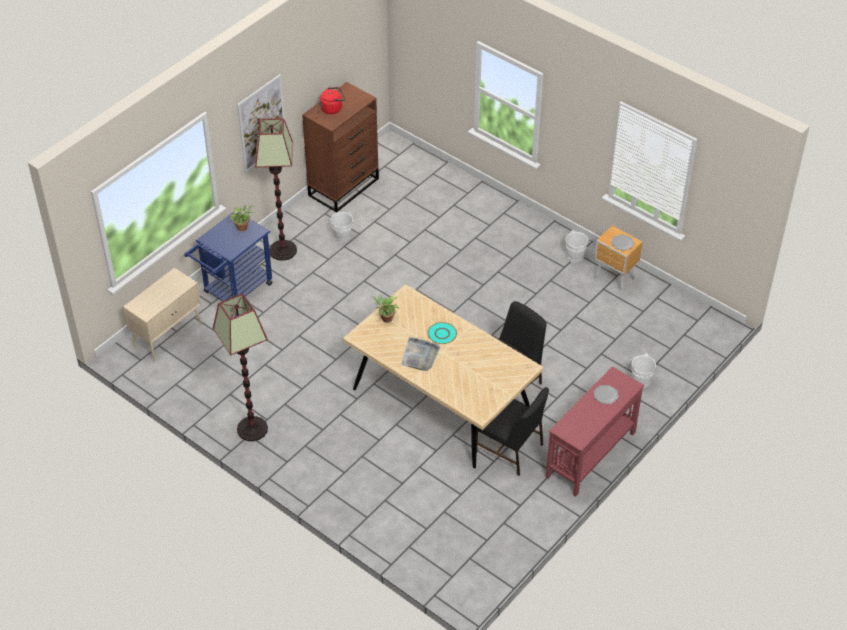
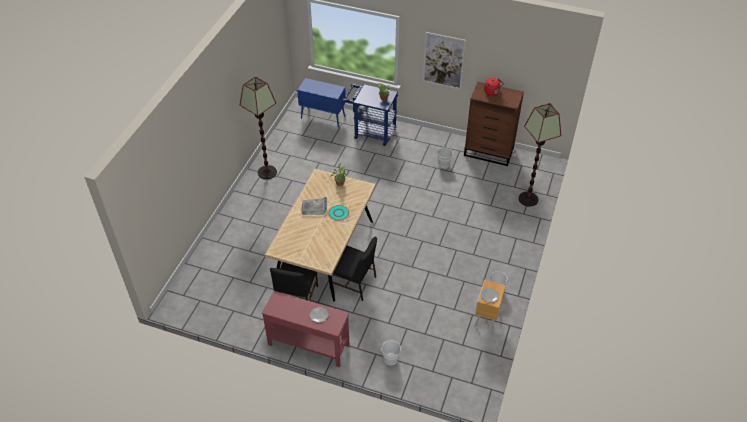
camera: 70 degrees right, 0 degrees up
(168, 335) = (323, 117): beige cabinet -> blue cabinet
(283, 250) = (416, 142): floor lamp -> floor lamp (528, 199)

